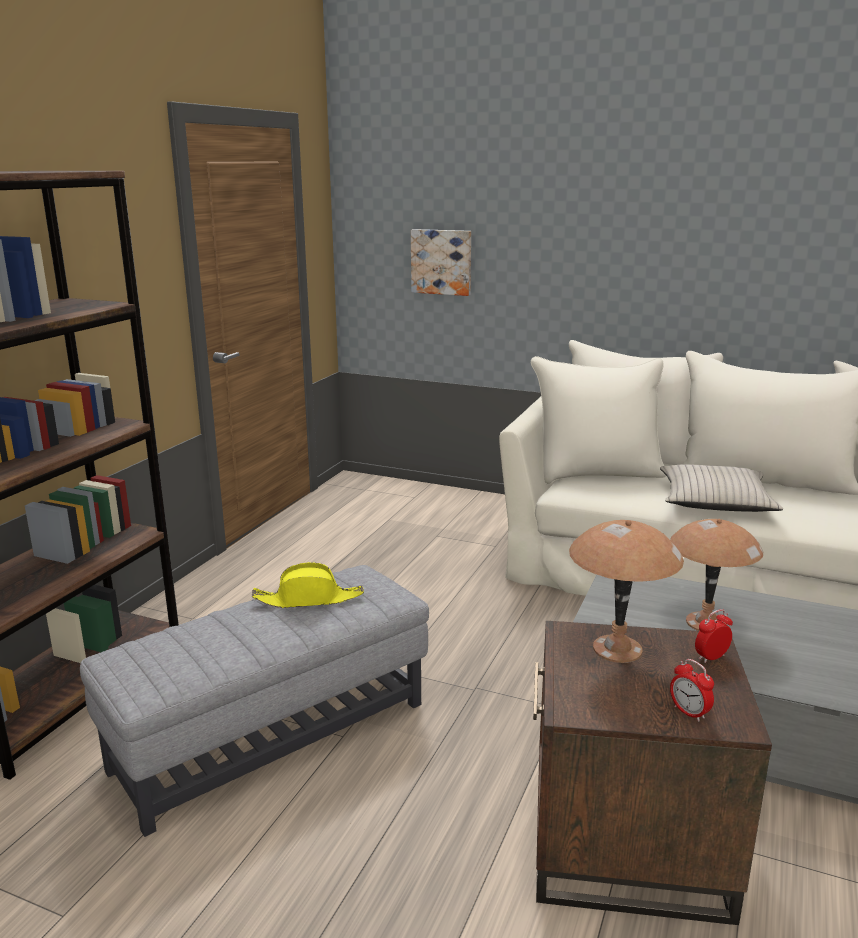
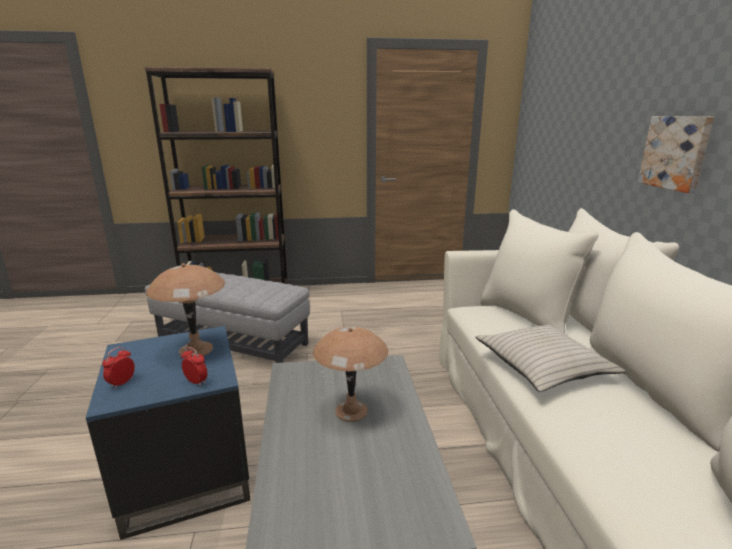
camera: 60 degrees right, 0 degrees up
(309, 599) = (249, 284): yellow hat -> none
(442, 262) = (555, 141): picture -> picture (676, 152)
(628, 845) = (185, 473): brown side table -> blue side table

